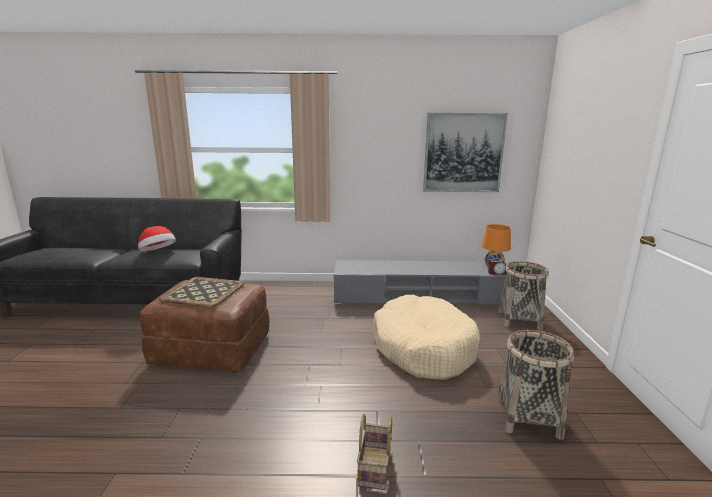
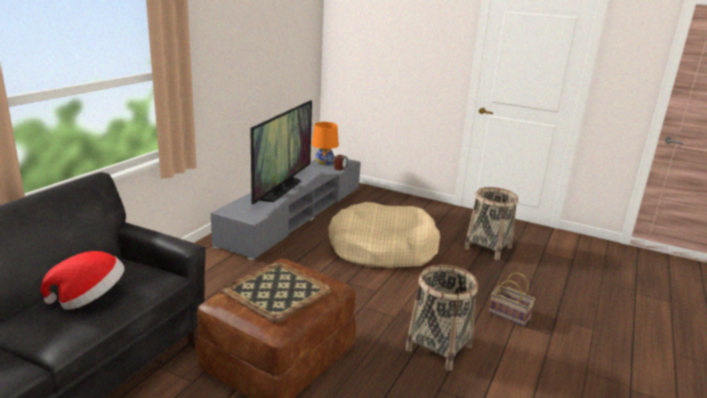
camera: 65 degrees left, 5 degrees up
(407, 267) = (282, 190): none -> television
(463, 153) = (281, 54): picture -> none
(519, 320) = (375, 200): basket -> basket (439, 348)

